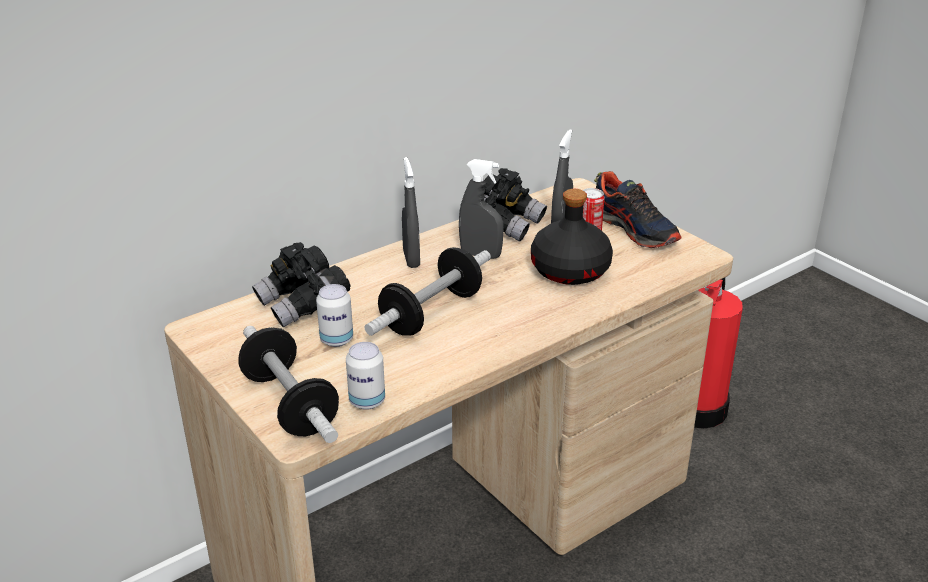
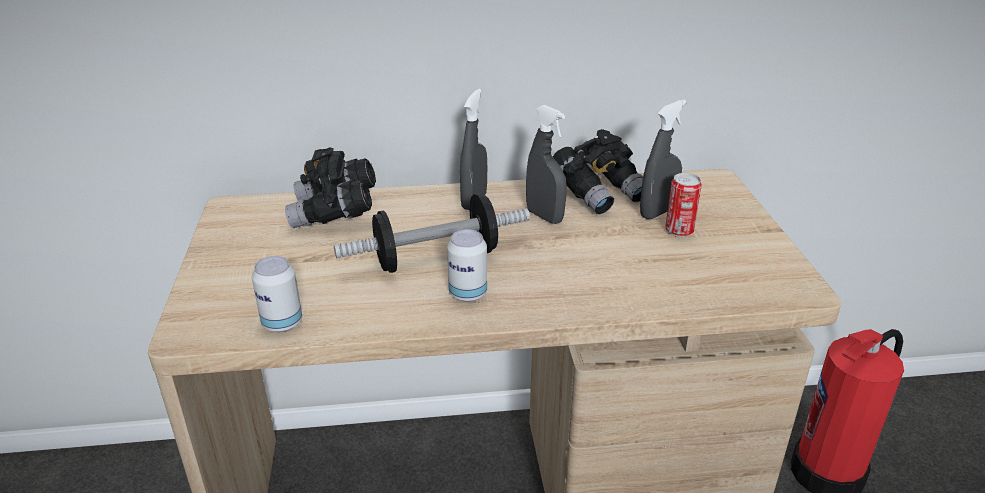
camera: 30 degrees right, 0 degrees up
(290, 404) = (217, 301): dumbbell -> none
(336, 340) = (325, 255): can -> can (468, 294)
(571, 270) = (623, 260): black bottle -> none
(634, 229) = (740, 237): shoe -> none

